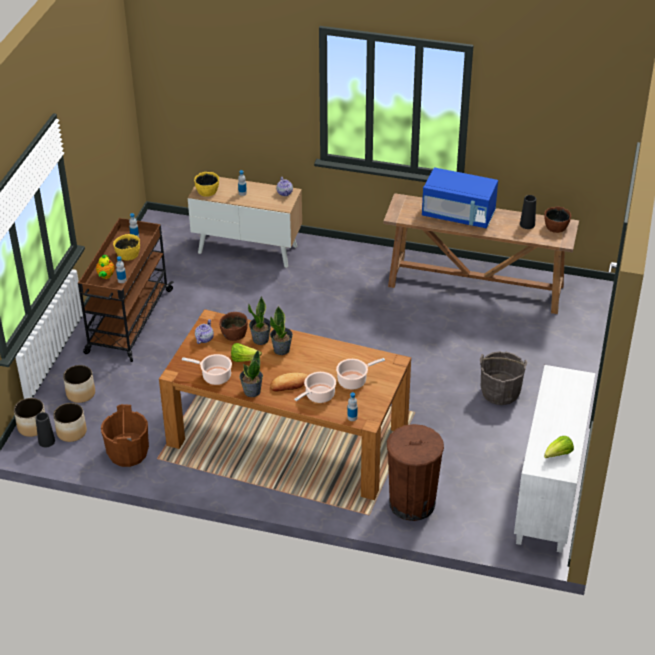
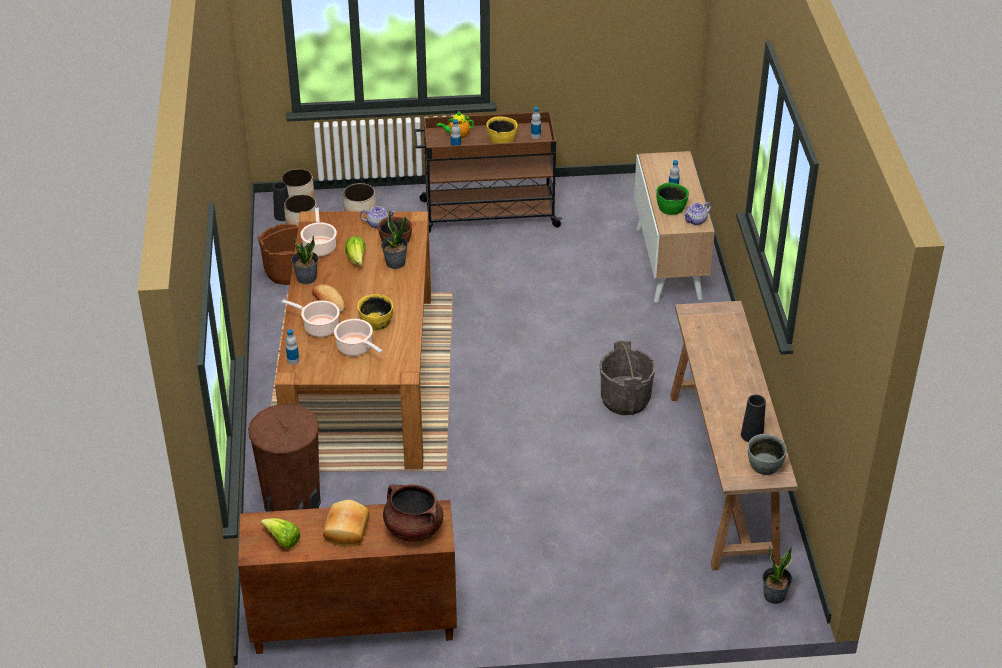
camera: 70 degrees right, 0 degrees up
(207, 191) = (659, 164): yellow bowl -> yellow bowl (376, 322)
(263, 199) = (671, 207): none -> green bowl
(282, 349) = (385, 282): potted plant -> potted plant (774, 596)
(458, 215) = (730, 366): blue microwave -> none
(500, 392) = (520, 542): grey bucket -> grey bucket (625, 399)
(550, 494) = (352, 624): white cabinet -> brown cabinet
(556, 227) = (764, 465): brown bowl -> grey bowl
(558, 421) = (345, 530): none -> bread
(567, 387) = (413, 529): none -> brown cooking pot

